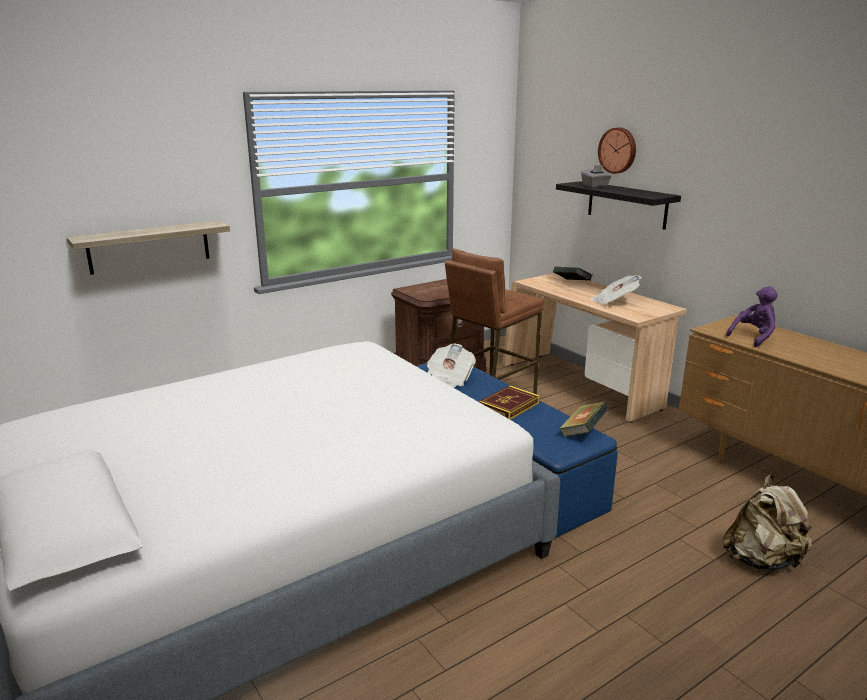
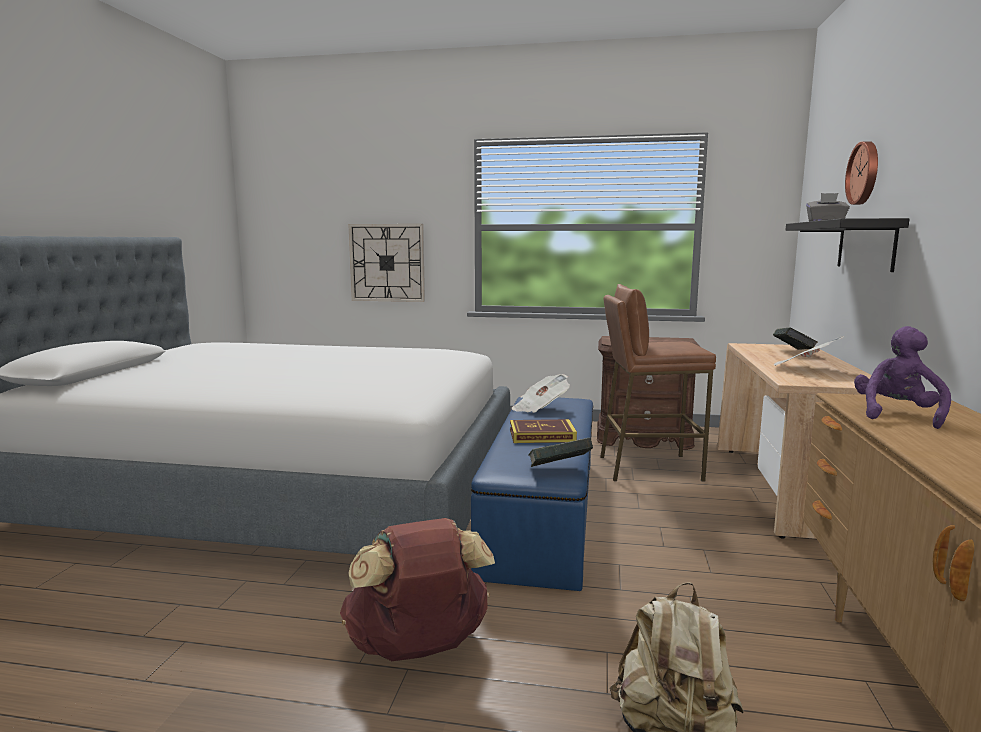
camera: 45 degrees right, 10 degrees down
(149, 247) = (387, 262): shelf -> wall clock
(608, 600) = (418, 649): none -> brown backpack
(753, 337) = (897, 415): purple plush toy -> purple plush toy turned 75 degrees counterclockwise

